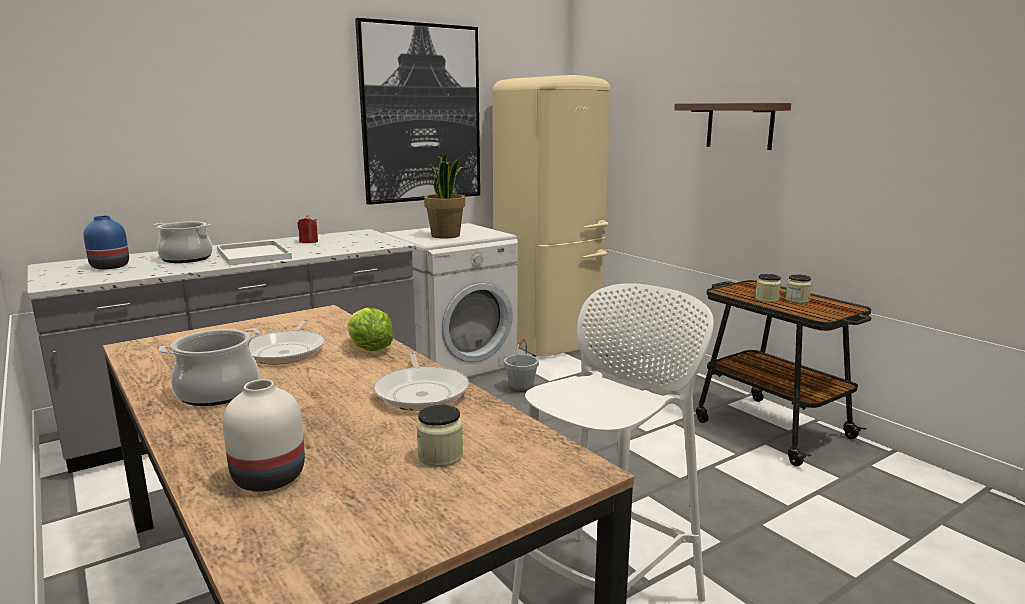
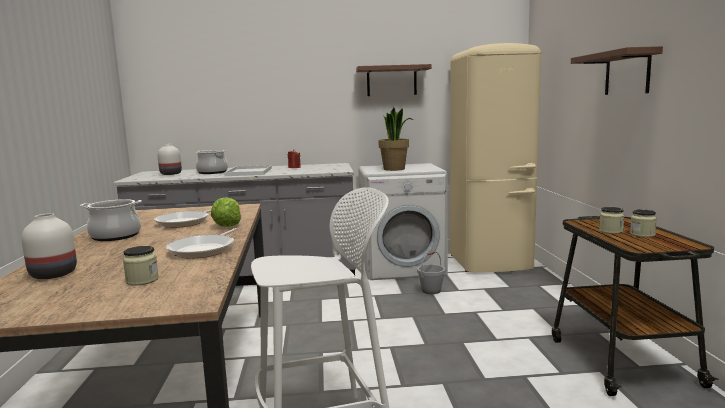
camera: 30 degrees right, 5 degrees down
(109, 267) = (170, 174): blue vase -> white vase
(421, 114) = (391, 81): picture -> brown shelf

